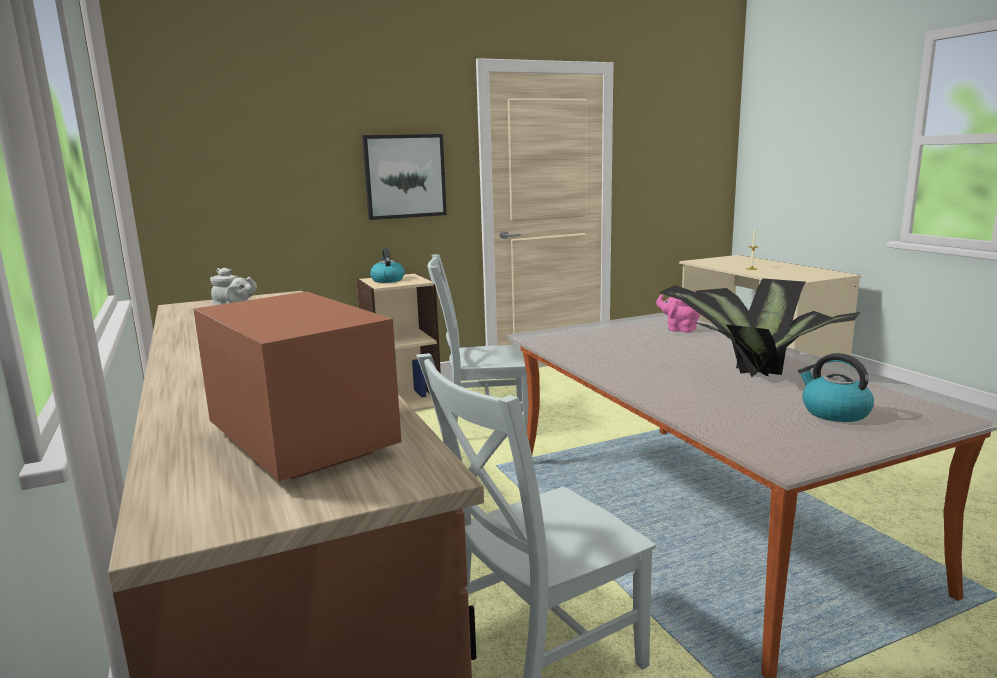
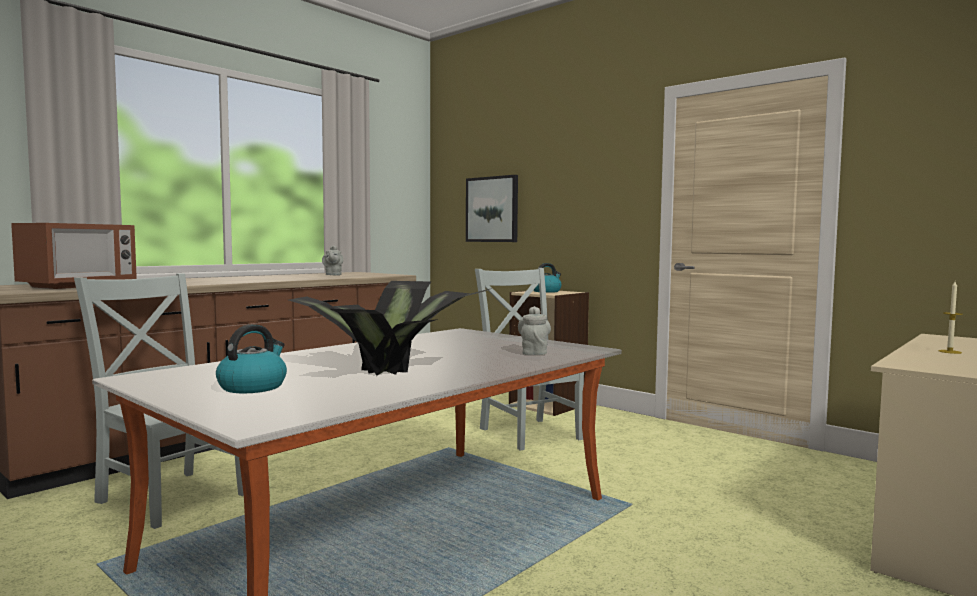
camera: 65 degrees right, 10 degrees down
(404, 176) = (591, 203): picture -> picture (492, 209)
(679, 329) = (534, 352): pink teapot -> grey teapot

